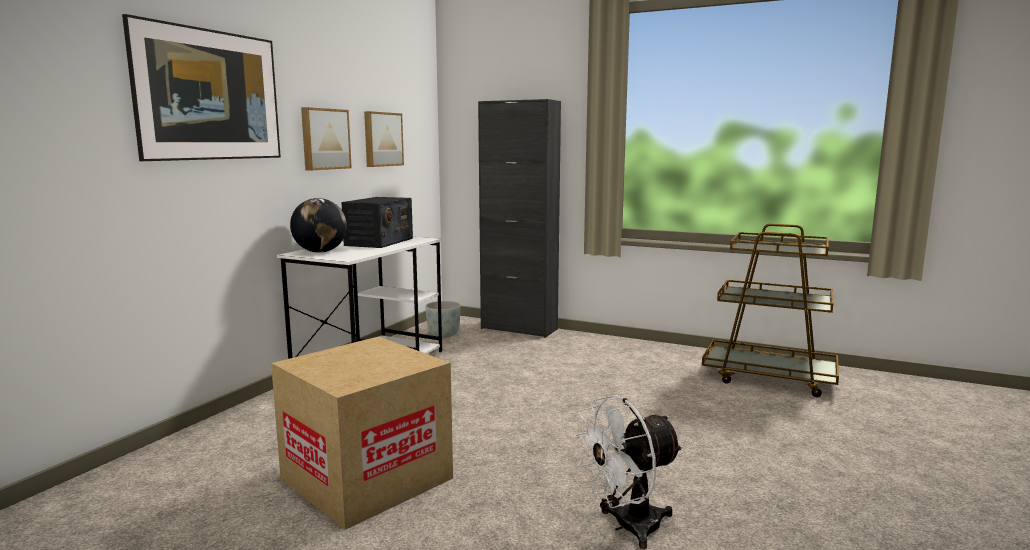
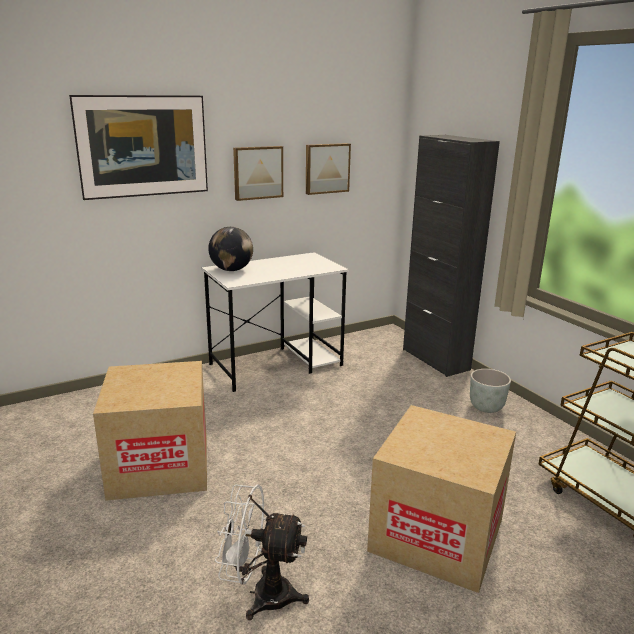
camera: 35 degrees right, 10 degrees up
(379, 242) = (293, 264): radio -> none
(443, 335) = (364, 348): grey planter -> grey planter (486, 407)
(692, 434) = (437, 535): none -> cardboard box

